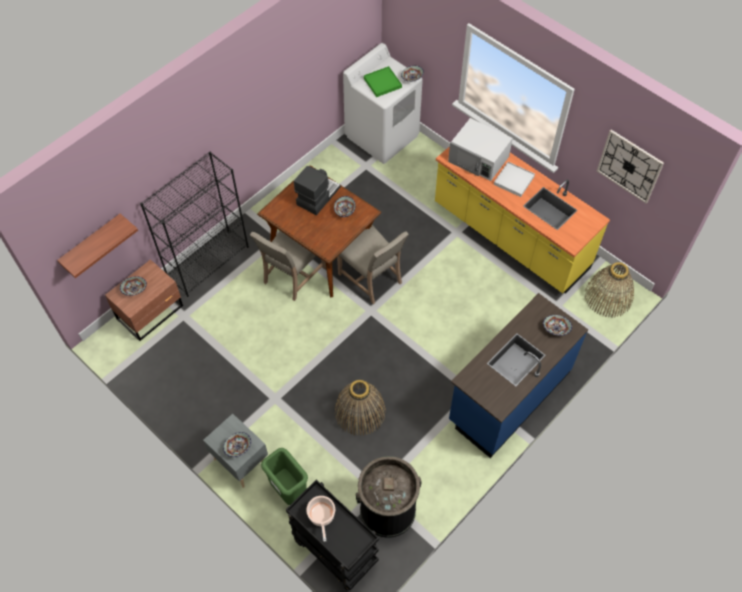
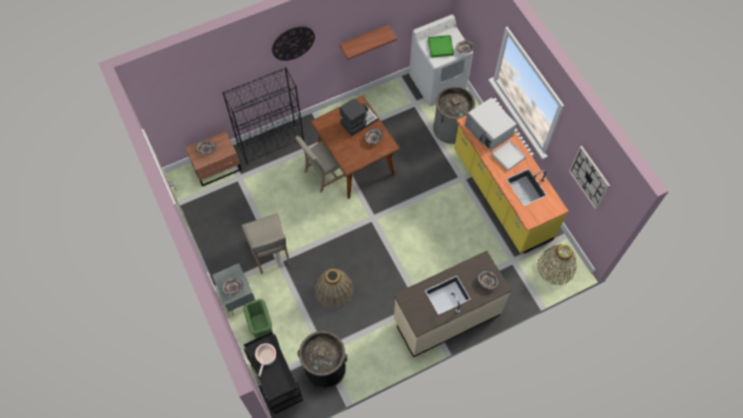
camera: 20 degrees right, 5 degrees up
(92, 243) = (180, 111): shelf -> shelf (364, 39)
(213, 115) = (293, 43): none -> wall clock
(372, 278) = (383, 194): beige chair -> beige chair (270, 253)
(419, 180) = (451, 128): none -> grey trash can
(508, 396) = (446, 317): blue counter -> beige counter

